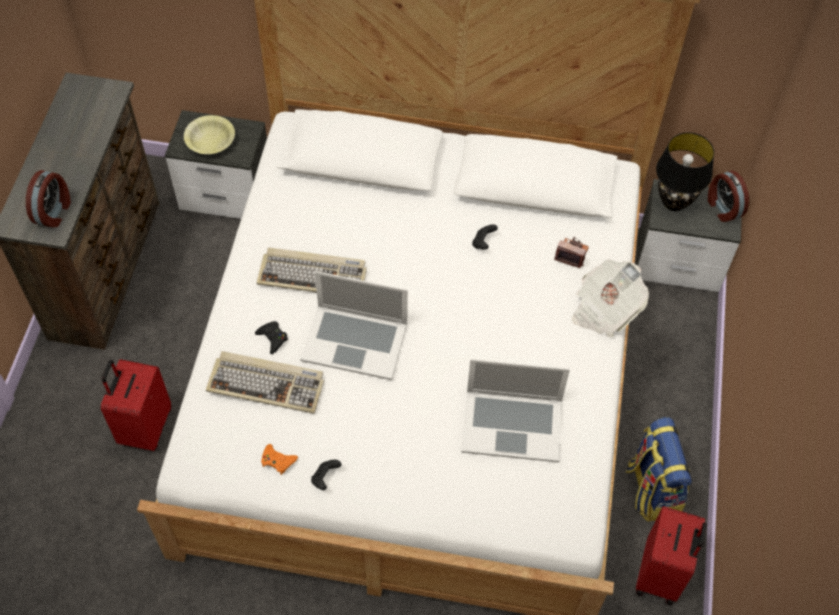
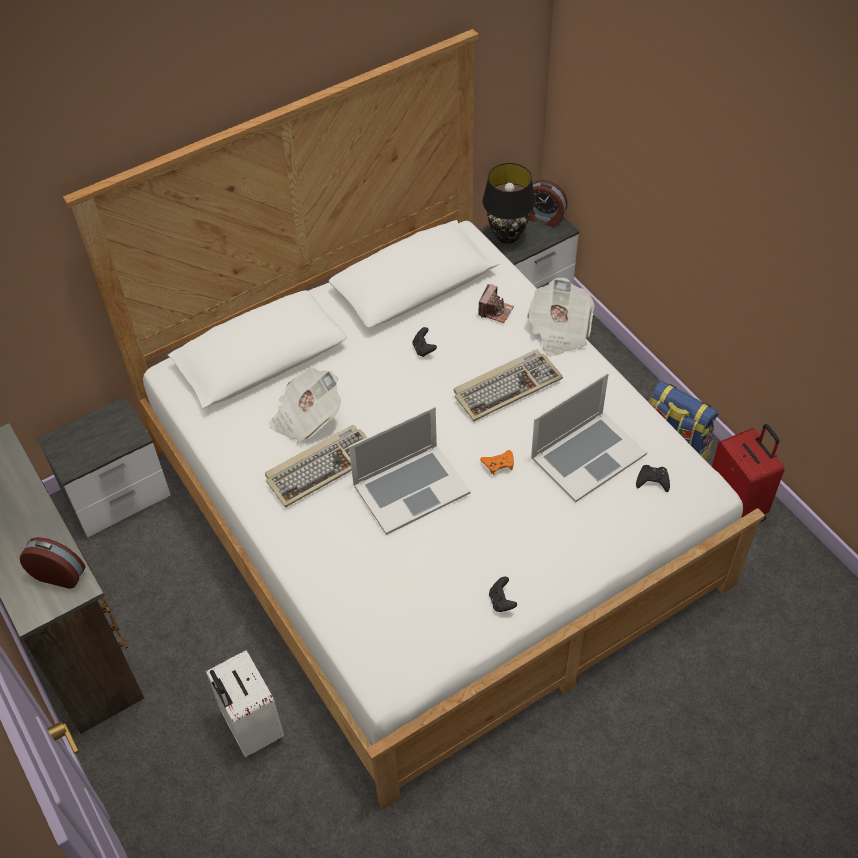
camera: 40 degrees left, 5 degrees down
(54, 212) = (59, 573): alarm clock -> alarm clock turned 45 degrees counterclockwise
(145, 427) = (251, 728): red suitcase -> white suitcase
(210, 140) = (92, 443): yellow bowl -> none
(267, 384) = (380, 571): keyboard -> keyboard (507, 386)
(272, 338) = (343, 537): black game controller -> black game controller (652, 480)
(278, 461) = (452, 619): orange game controller -> orange game controller (498, 464)
(343, 230) = (306, 418): none -> newspaper
(571, 254) = (495, 311): camera -> camera turned 135 degrees clockwise

